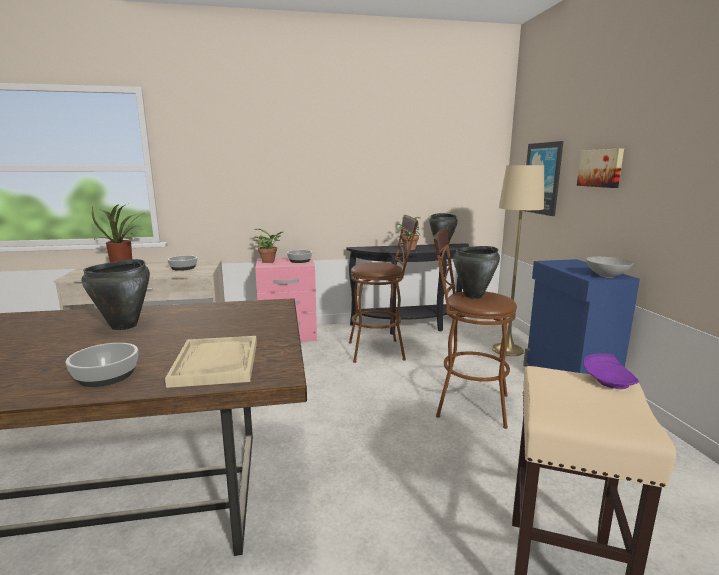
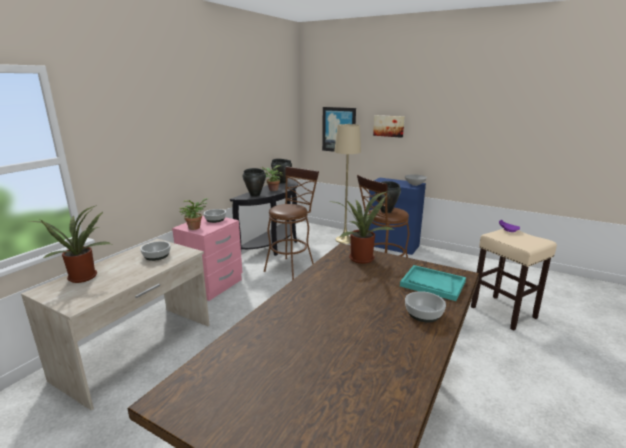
camera: 50 degrees left, 5 degrees up
(125, 326) = (331, 297): black cooking pot -> black cooking pot (255, 195)
(216, 363) = (432, 284): beige tray -> turquoise tray
(259, 314) = (361, 257): none -> potted plant

